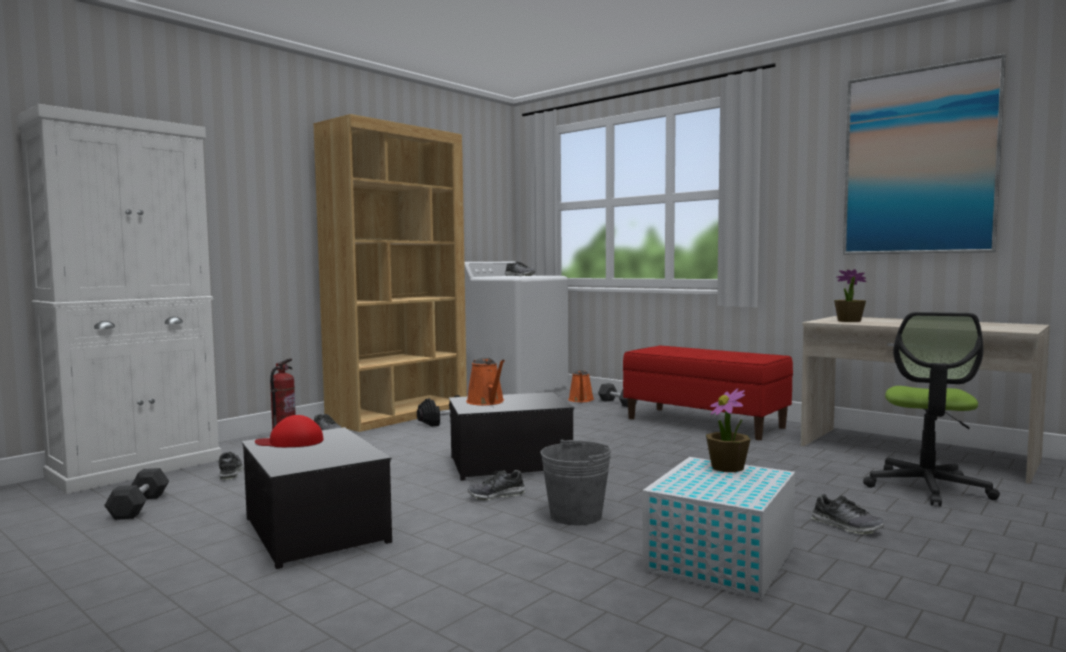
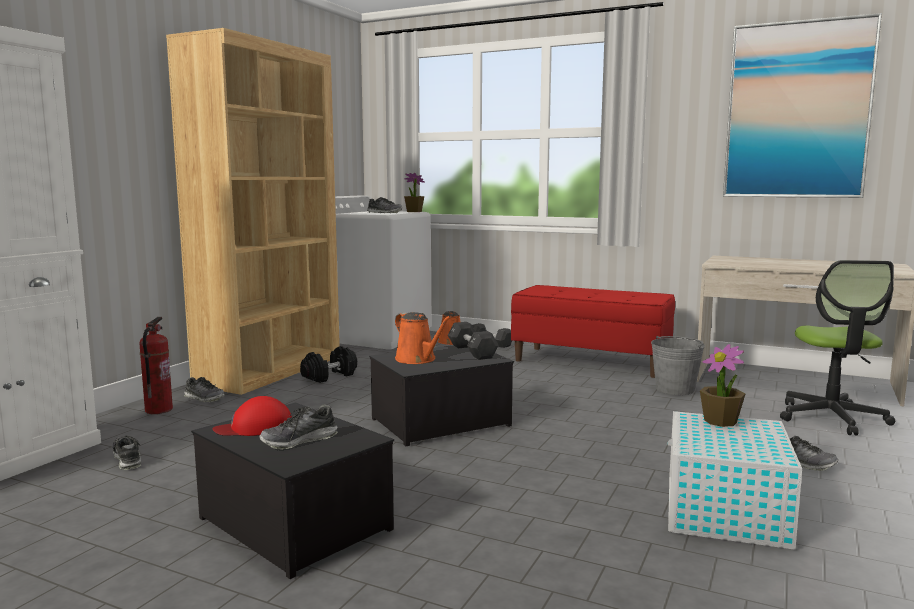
camera: 15 degrees left, 5 degrees up
(139, 506) = (44, 516): black dumbbell -> black dumbbell (472, 352)
(496, 495) = (458, 461): shoe -> shoe (299, 441)
(576, 515) = (556, 477): grey bucket -> grey bucket (675, 389)
(849, 321) = (740, 262): potted plant -> potted plant (414, 211)

